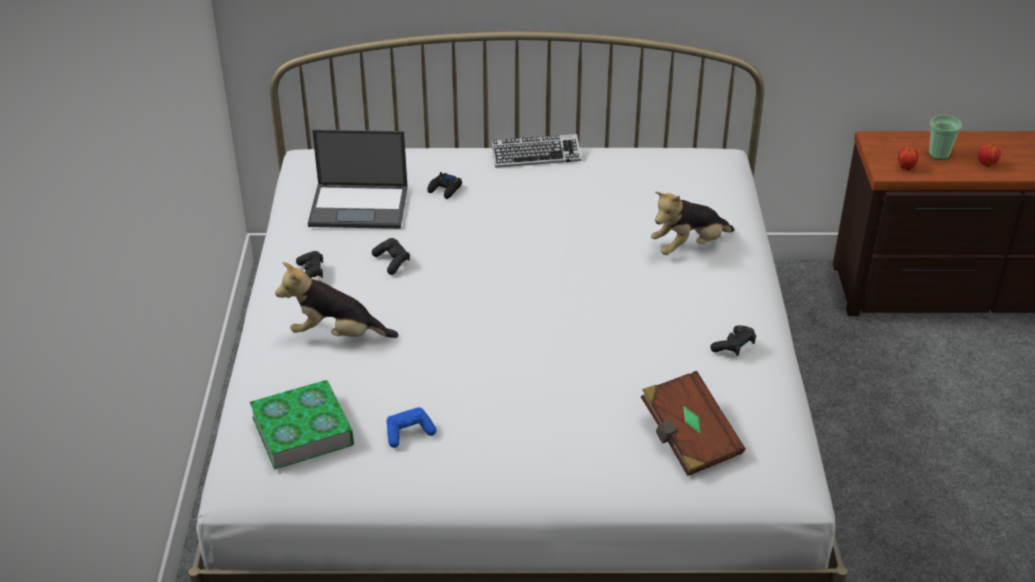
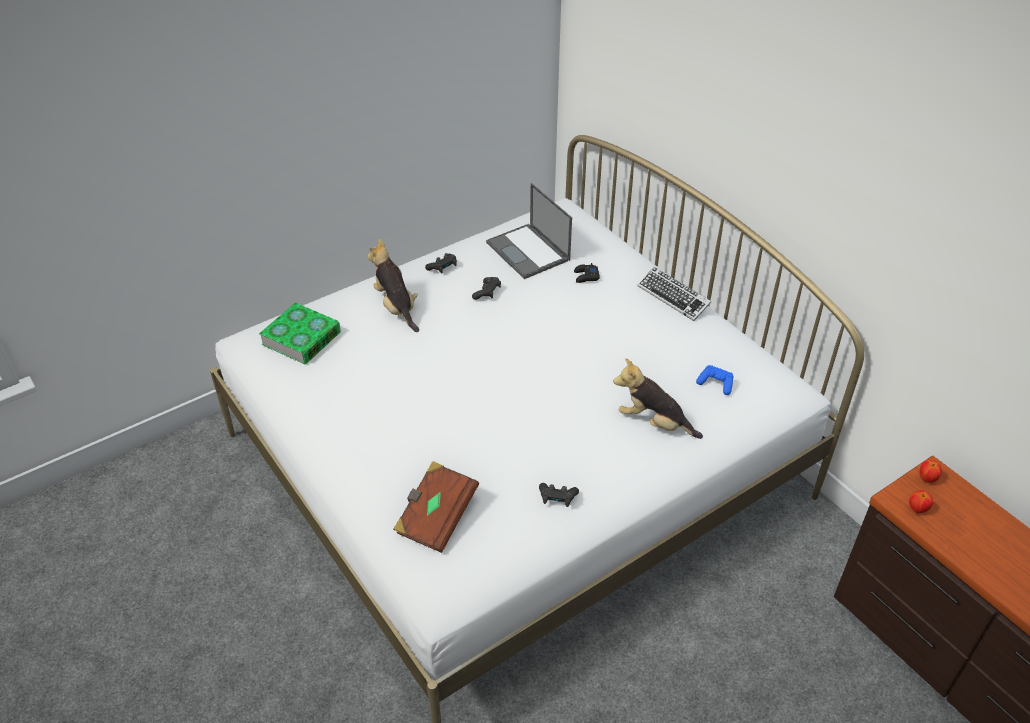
camera: 55 degrees right, 5 degrees up
(409, 433) = (333, 381): blue game controller -> blue game controller (715, 384)
(939, 154) = (967, 524): cup -> none
(986, 164) = (994, 565): apple -> apple (926, 479)

